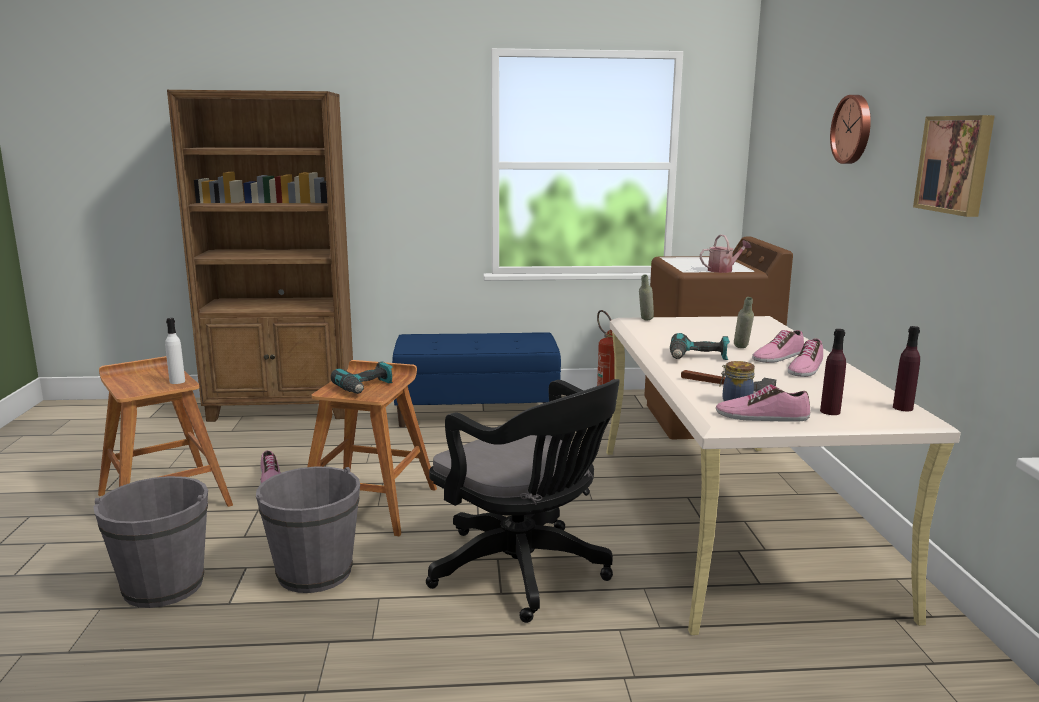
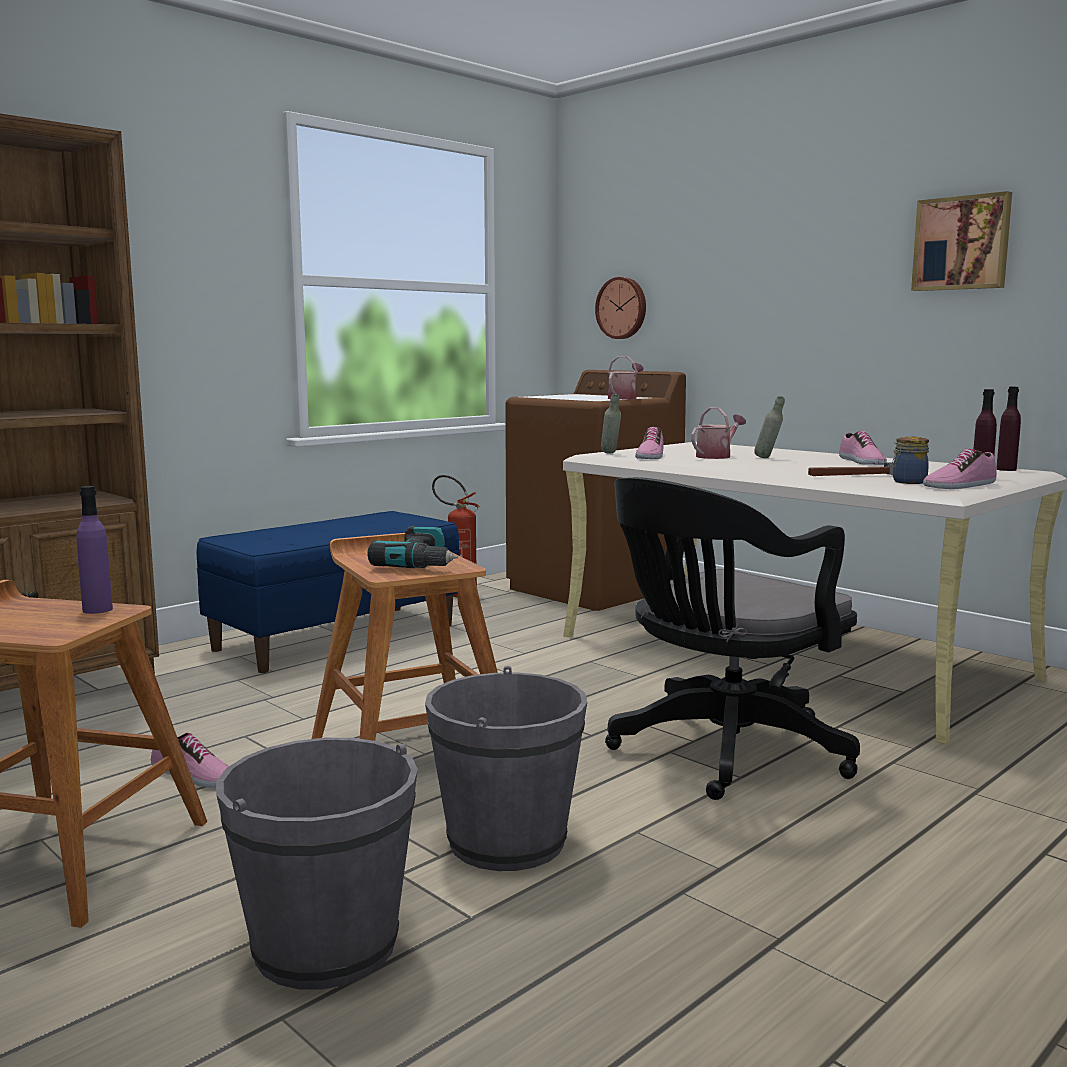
camera: 40 degrees left, 5 degrees down
(177, 381) = (97, 610): white bottle -> purple bottle
(525, 572) = (721, 752): black office chair -> black office chair turned 135 degrees clockwise
(698, 358) = (763, 466): power drill -> none
(710, 338) = (716, 456): none -> watering can
(777, 357) = (813, 459): shoe -> shoe (649, 456)
(853, 129) = (778, 228): wall clock -> wall clock (622, 308)

